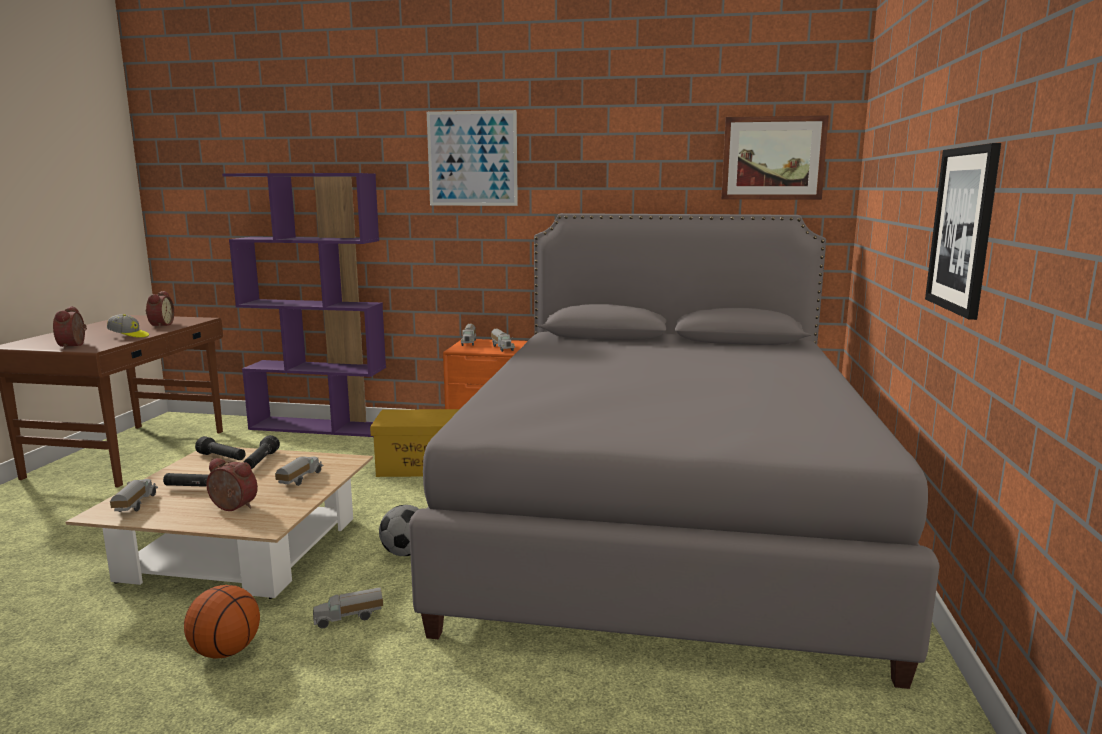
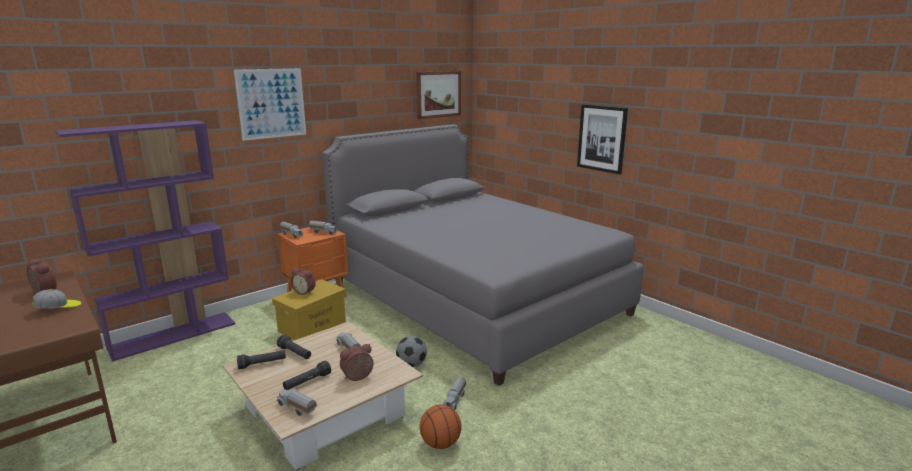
camera: 50 degrees left, 5 degrees up
(74, 345) = (42, 332): alarm clock -> alarm clock (305, 292)

